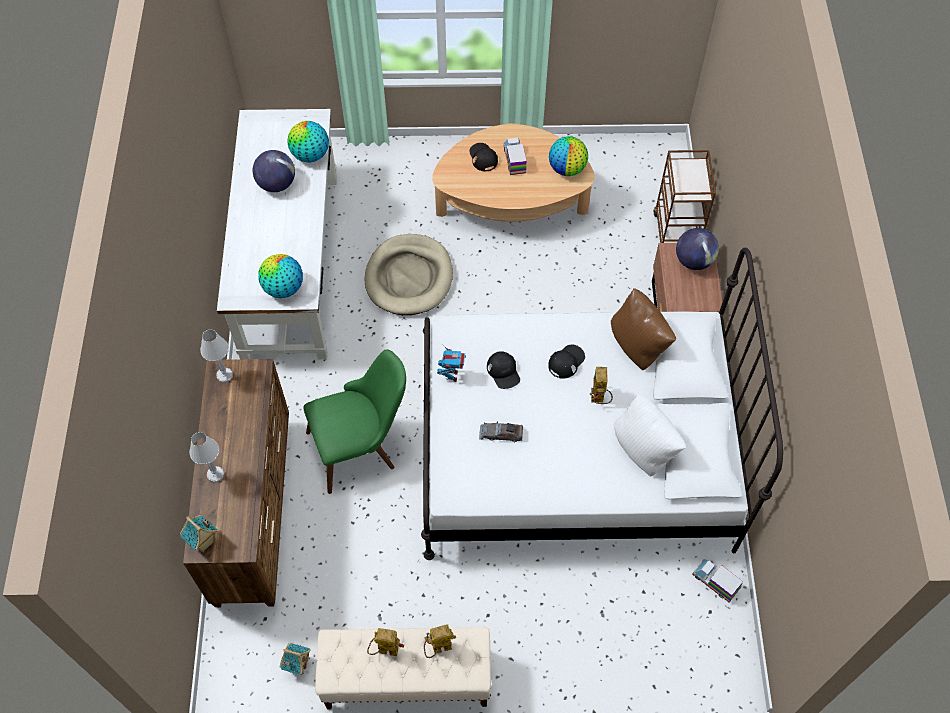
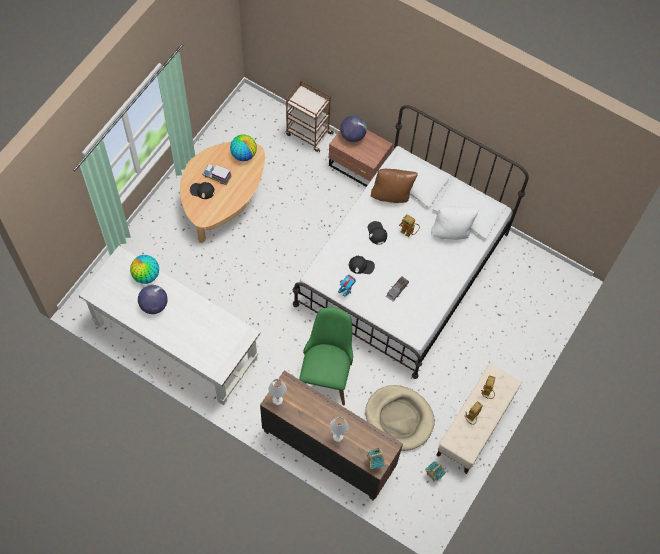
camera: 60 degrees left, 5 degrees up
(283, 288) = (232, 342): globe -> none
(409, 277) = (234, 283): beige dog bed -> beige dog bed (399, 418)
(715, 582) = (516, 254): toy truck -> none

